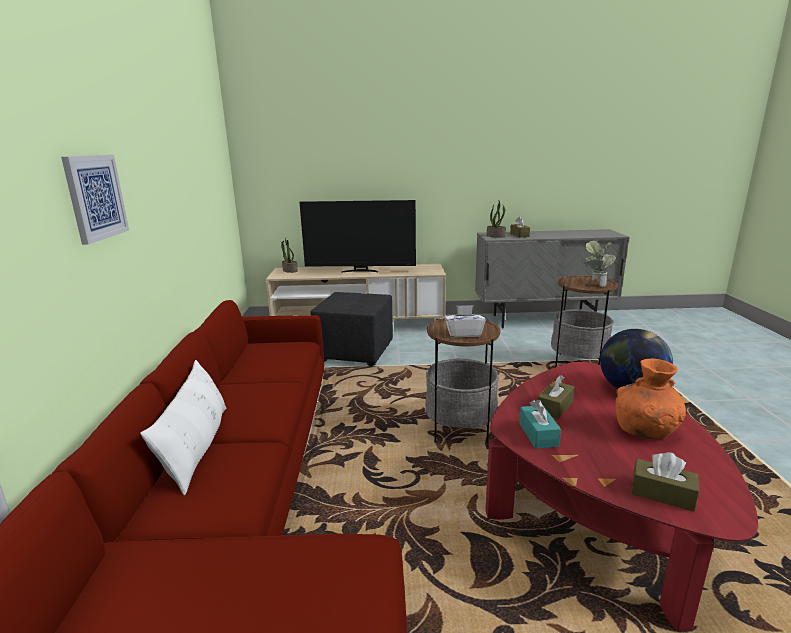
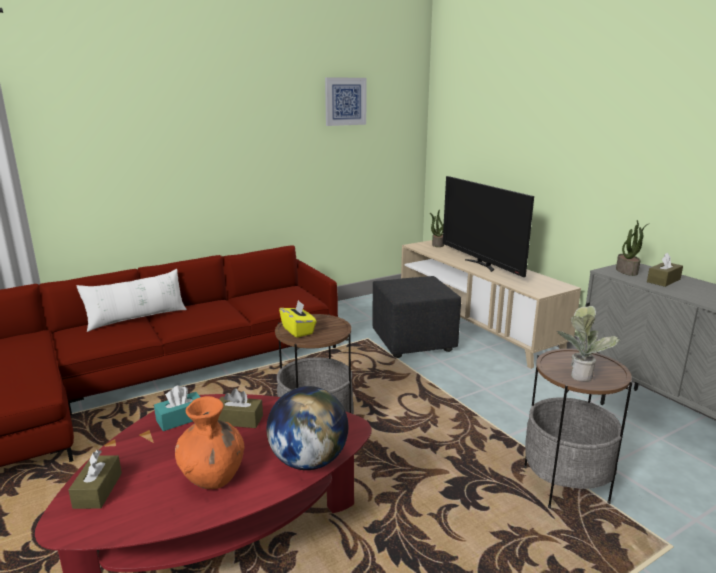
camera: 60 degrees right, 0 degrees up
(95, 197) = (182, 151): picture -> picture (345, 101)
(464, 334) = (298, 330): white tissue box -> yellow tissue box

